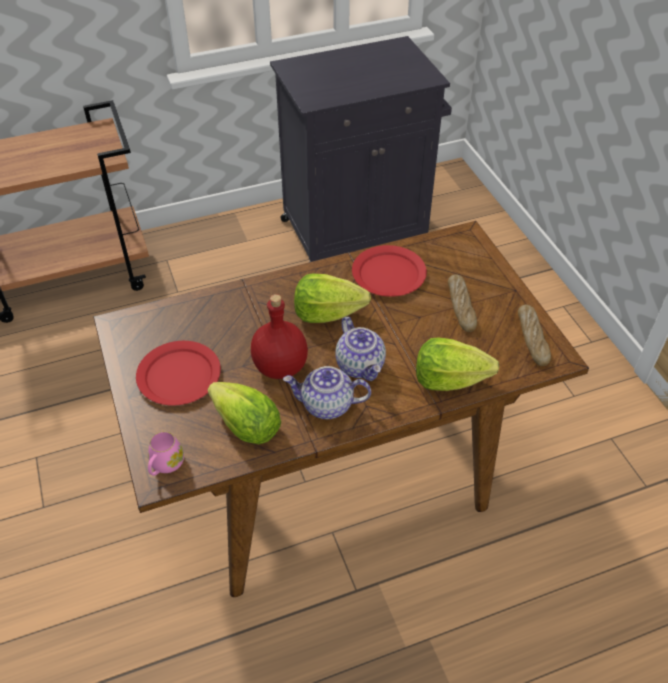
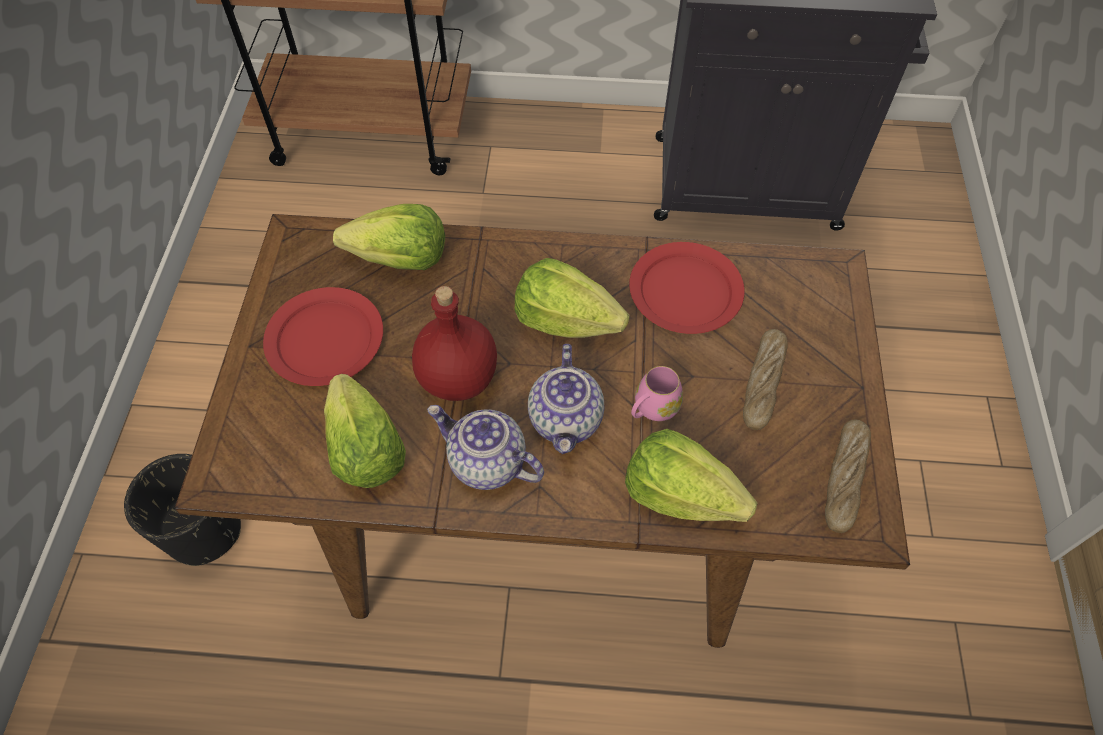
camera: 25 degrees right, 10 degrees up
(87, 589) = (204, 530): none -> black planter
(165, 465) = (237, 463): pink mug -> pink mug (652, 408)
(200, 314) = (400, 260): none -> lettuce

